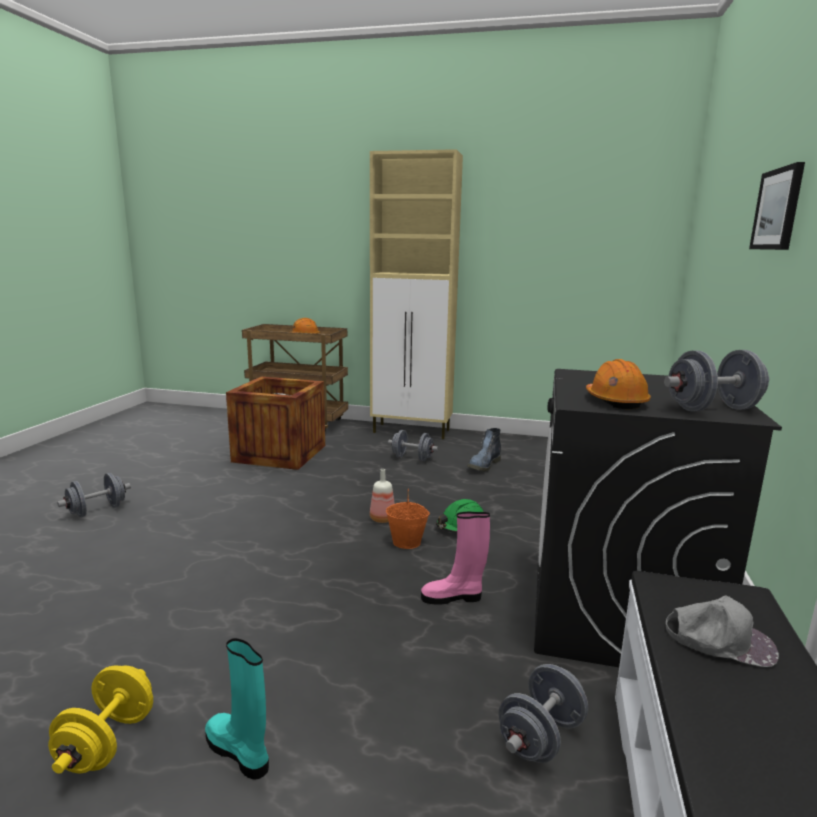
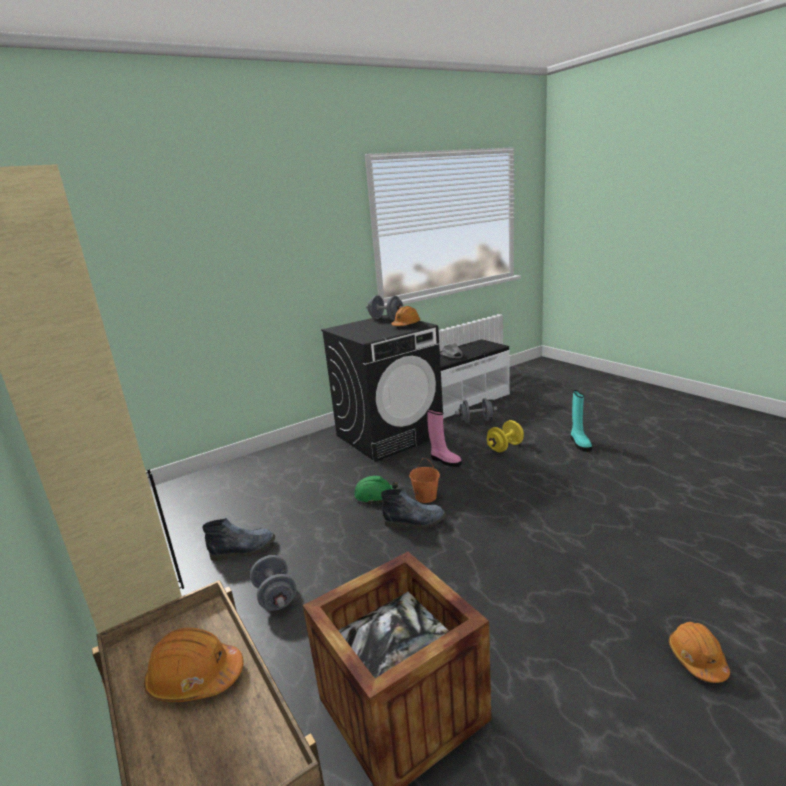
camera: 135 degrees left, 5 degrees up
(97, 511) = (697, 659): grey dumbbell -> orange hard hat
(107, 742) = (632, 459): yellow dumbbell -> yellow dumbbell (505, 447)
(383, 519) = (416, 521): bottle -> boot
(778, 209) = (266, 246): picture -> none

